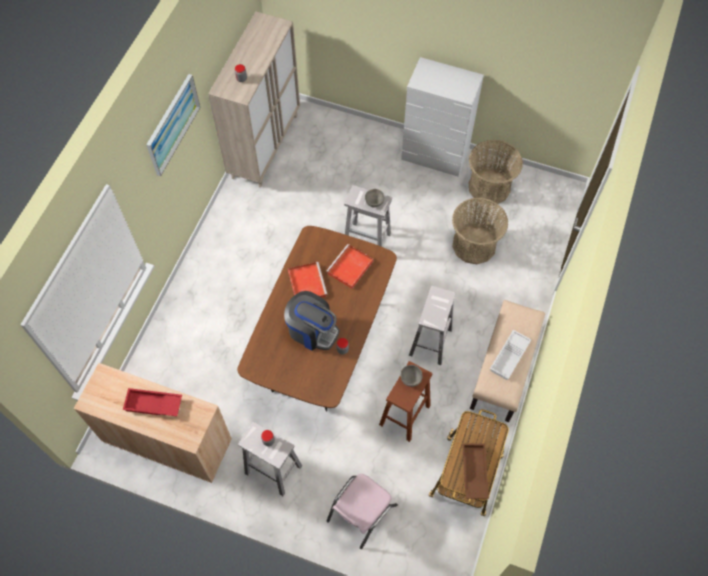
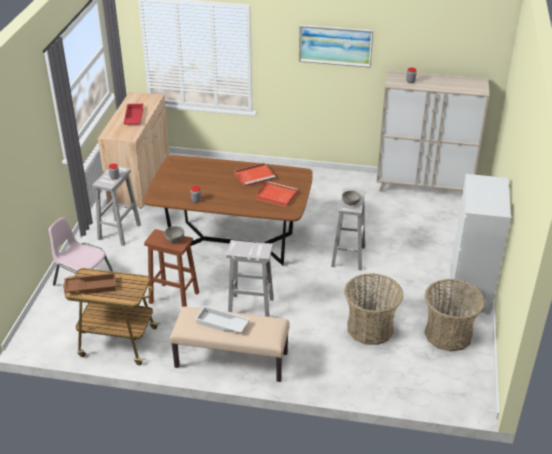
camera: 80 degrees right, 25 degrees down
(312, 330) = (211, 183): coffee machine -> none

